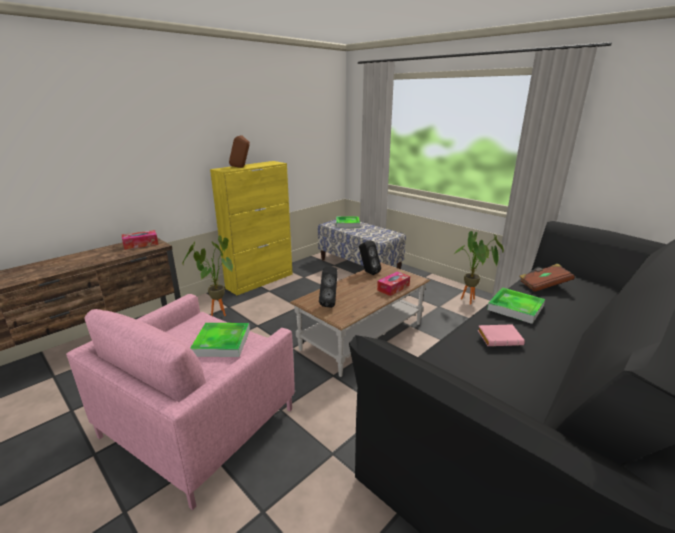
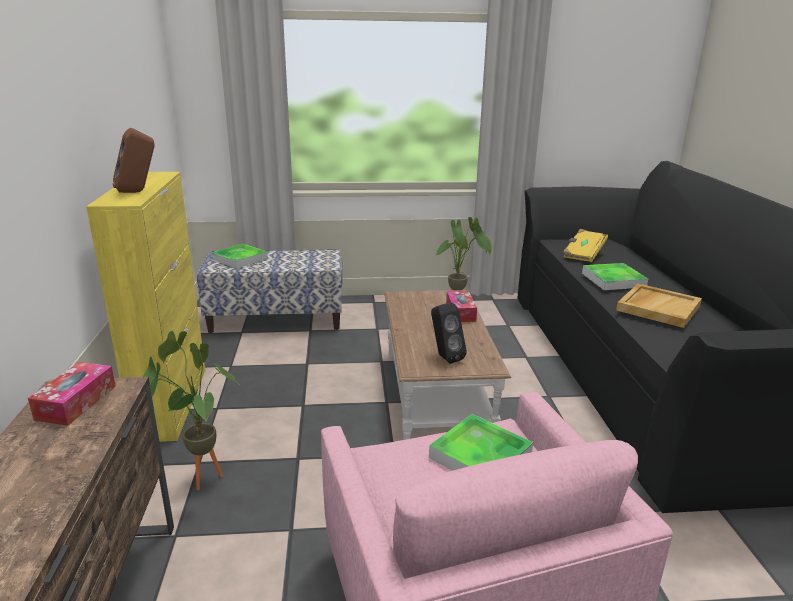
camera: 50 degrees left, 0 degrees up
(368, 272) = (401, 308): black speaker -> none
(500, 338) = (658, 308): pink book -> beige tray
(543, 285) = (583, 254): brown book -> yellow book

